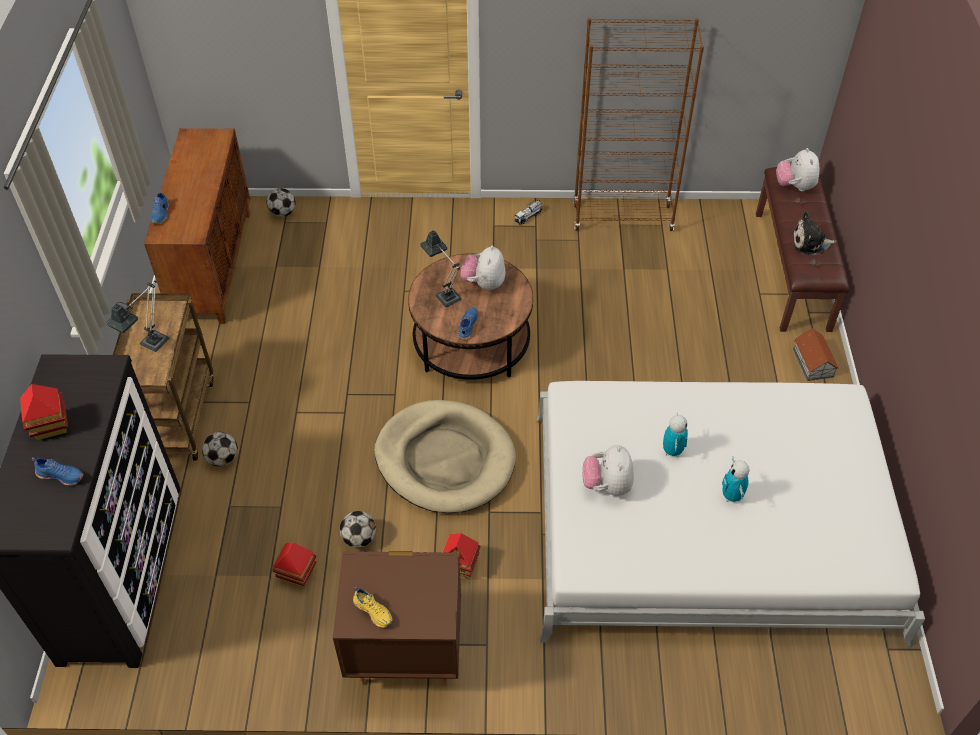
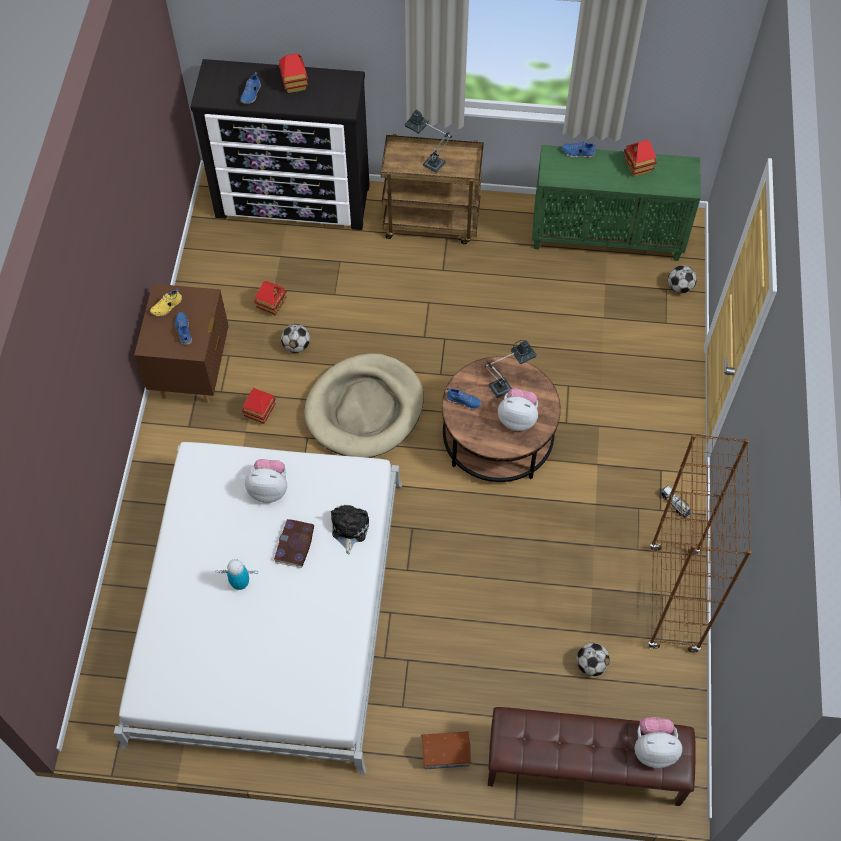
camera: 95 degrees right, 10 degrees up
(188, 170) = (637, 168): none -> toy house
(213, 265) = (607, 237): brown cabinet -> green cabinet
(223, 458) = (386, 255): football -> football (591, 664)
(413, 584) = (183, 331): none -> blue shoe
(672, 451) = (295, 544): toy robot -> book
(810, 243) = (556, 740): plush toy -> plush toy (349, 529)

